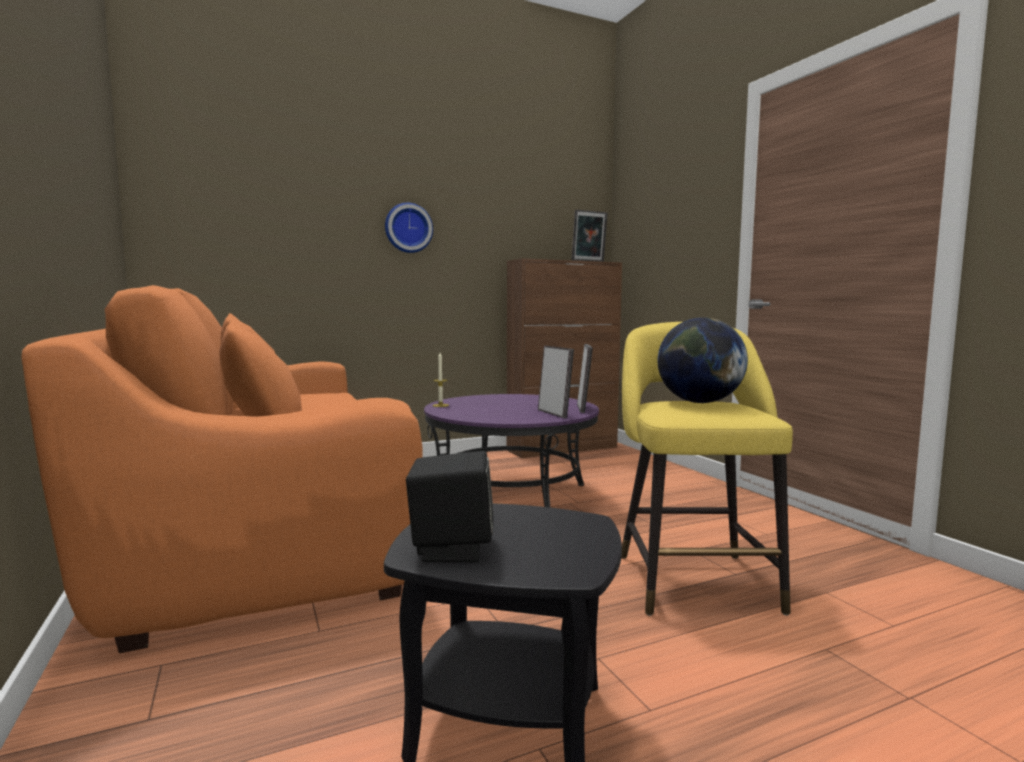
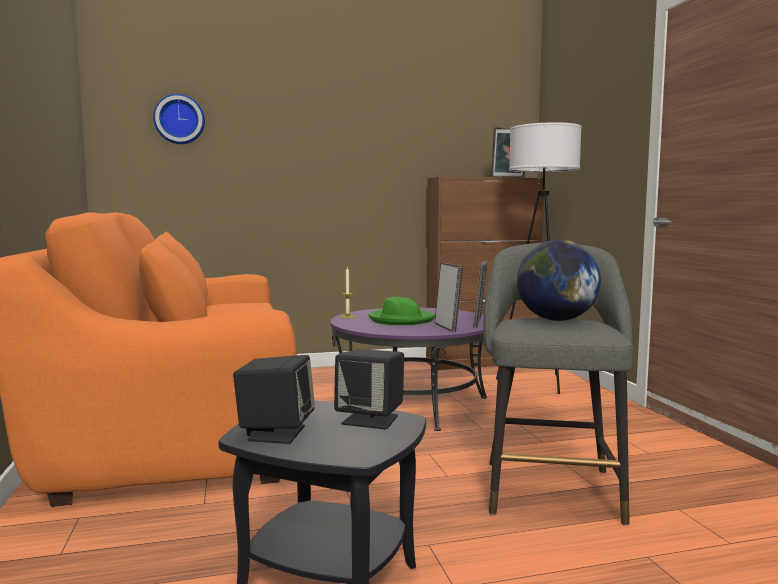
camera: 10 degrees right, 0 degrees up
(408, 228) = (331, 150): wall clock -> wall clock (179, 119)
(500, 407) = (401, 320): none -> green hat
(552, 524) = (371, 420): none -> black speaker
(625, 466) = (537, 382): none -> white floor lamp
(693, 578) = (550, 487): yellow stool -> grey stool

